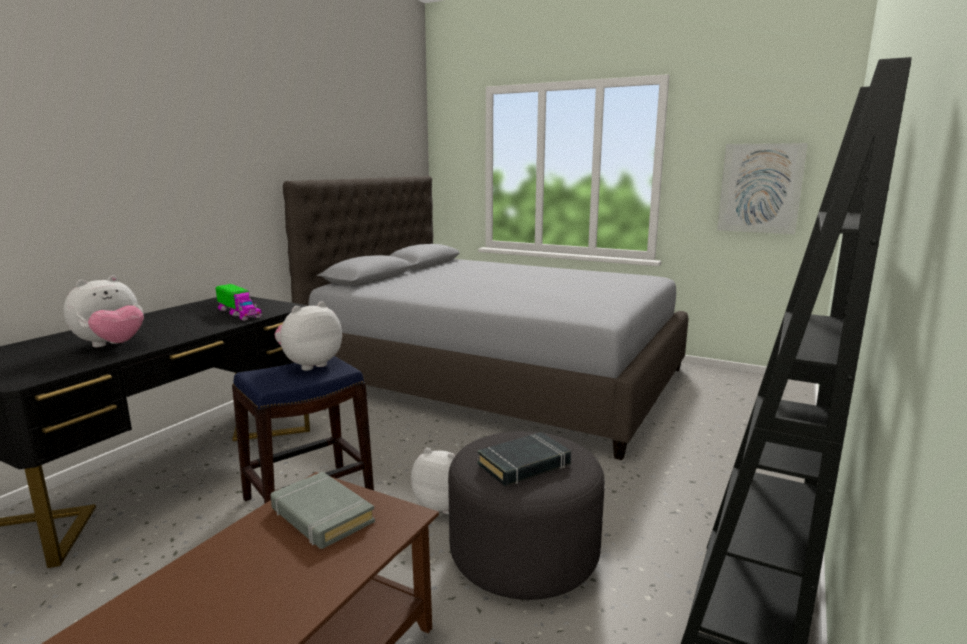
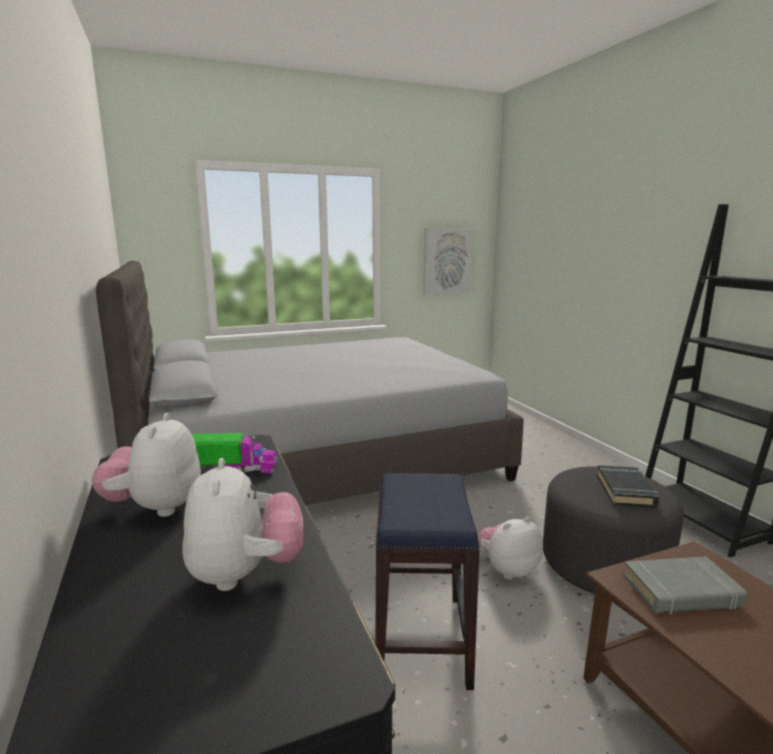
camera: 50 degrees left, 0 degrees up
(309, 365) = (409, 489): plush toy -> plush toy (156, 508)

